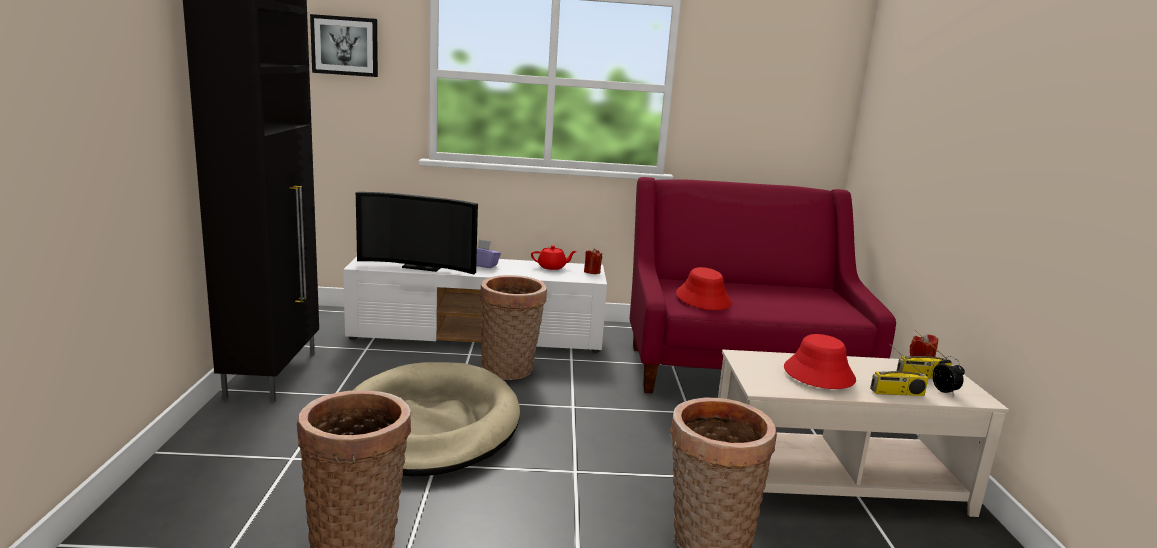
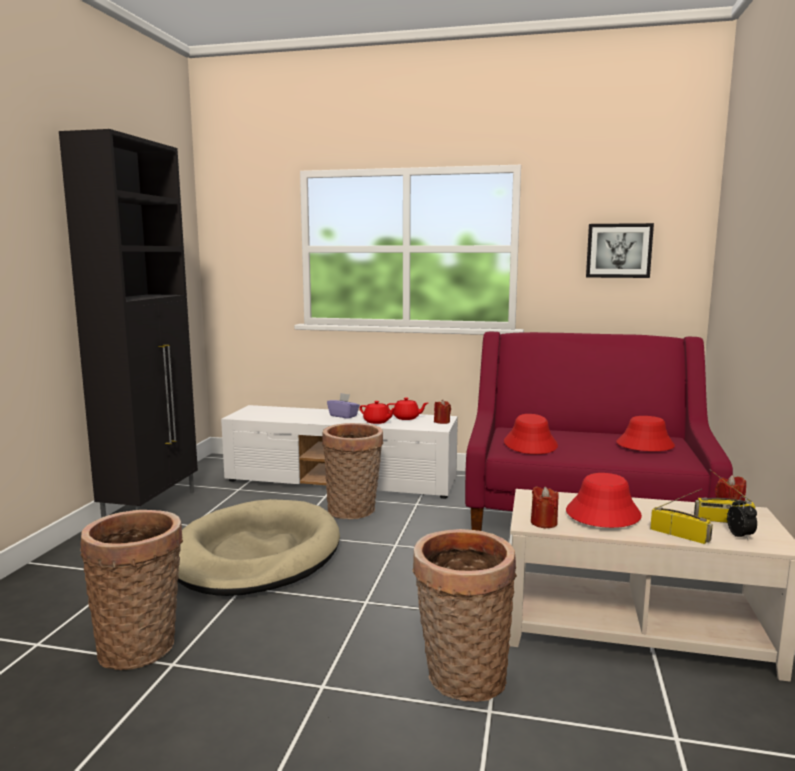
camera: 15 degrees right, 5 degrees down
(345, 46) = (234, 231): picture -> picture (618, 250)
(422, 266) = (289, 417): television -> none
(524, 272) = (377, 422): none -> red teapot
(773, 386) = (543, 523): none -> red candle
(807, 298) = (644, 445): none -> red hat
(897, 393) = (680, 535): radio -> radio turned 150 degrees counterclockwise

